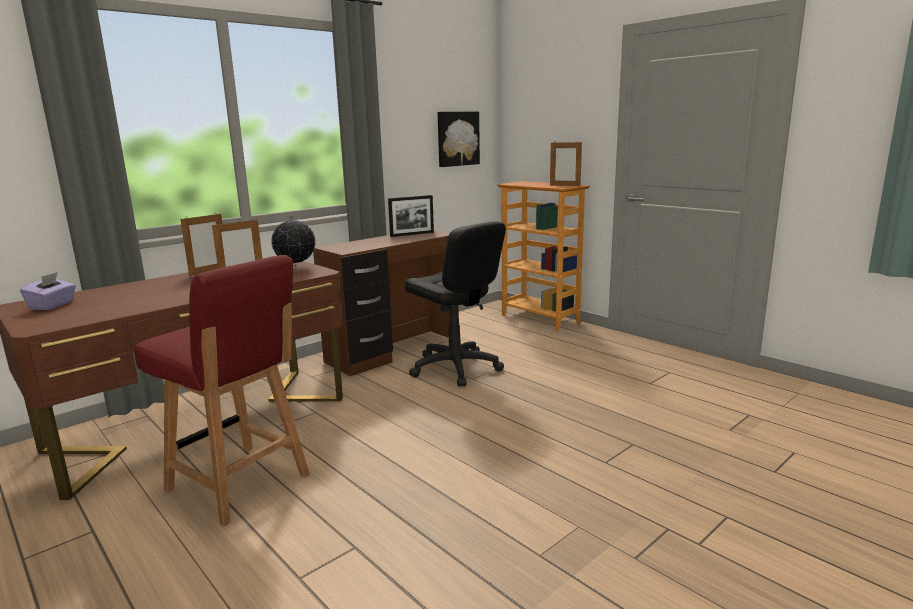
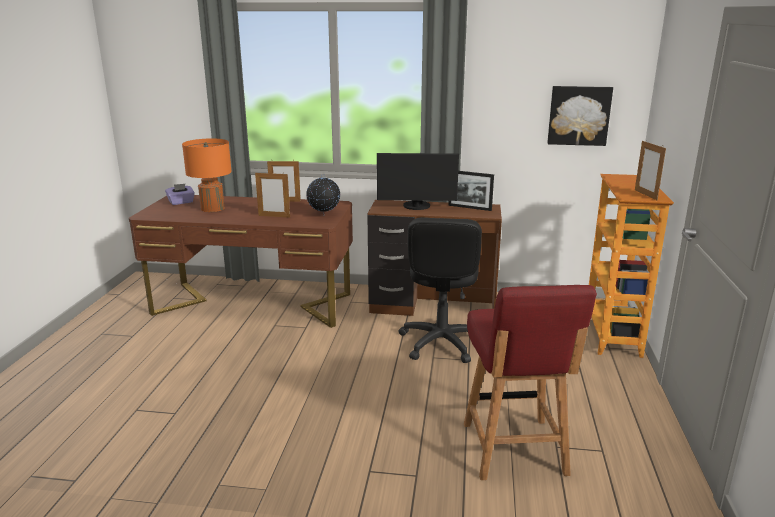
camera: 50 degrees right, 5 degrees up
(130, 297) = (212, 208): none -> orange table lamp
(240, 484) = (204, 348): red chair -> red chair (514, 450)
(369, 242) = (416, 207): none -> monitor

